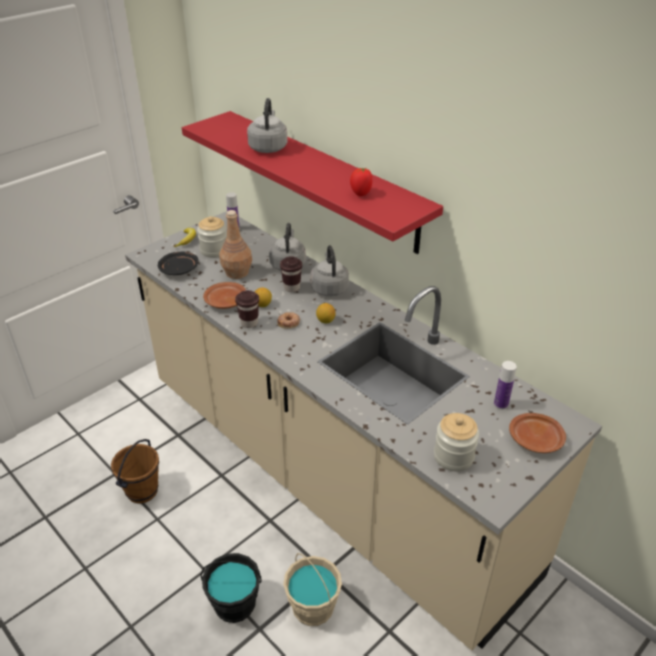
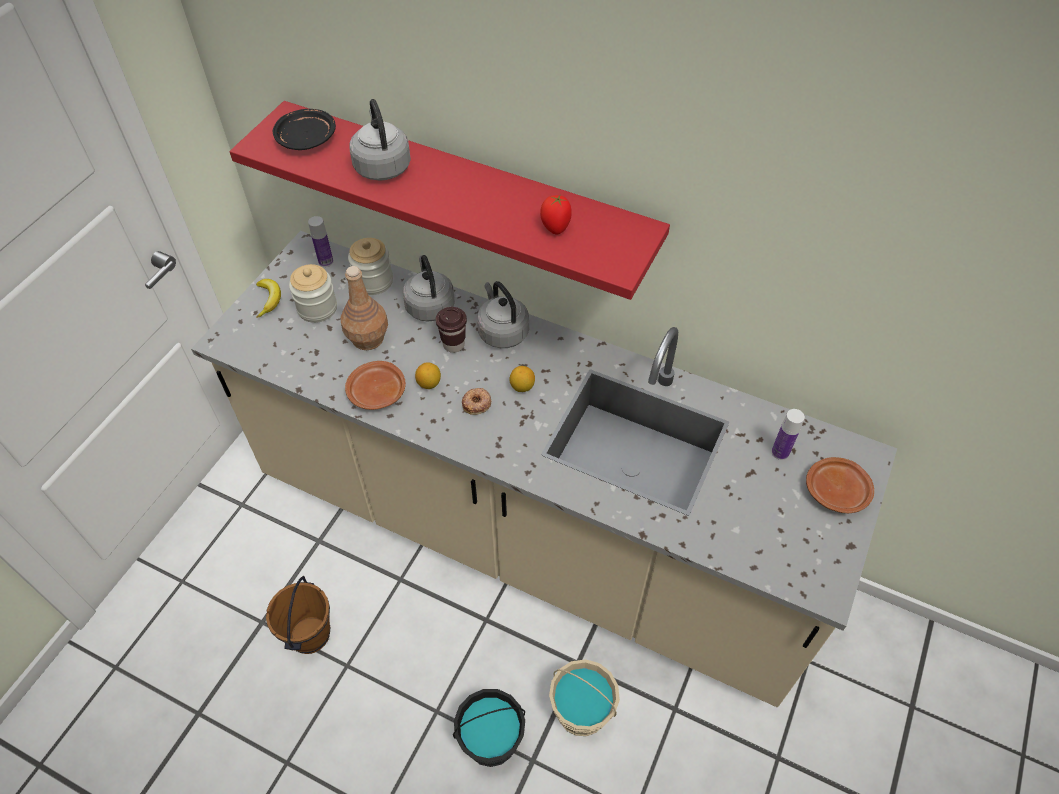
camera: 20 degrees left, 15 degrees up
(179, 269) = (284, 354): black plate -> black plate (306, 138)
(249, 323) = (425, 419): brown cup -> none
(453, 456) = (759, 545): jar -> jar (373, 281)

